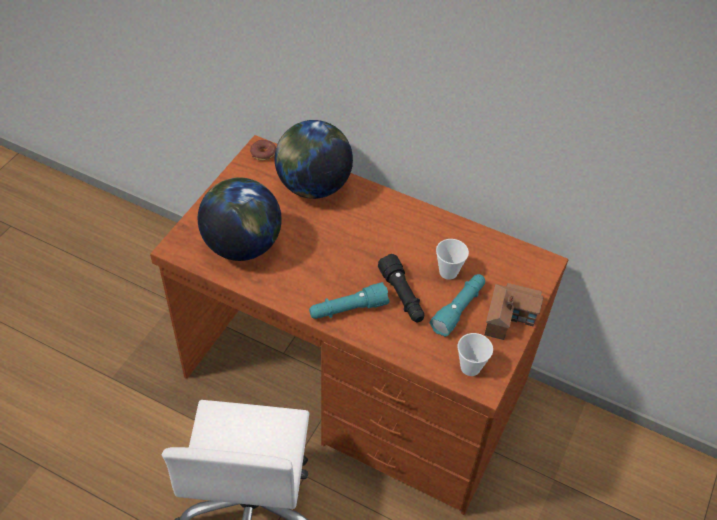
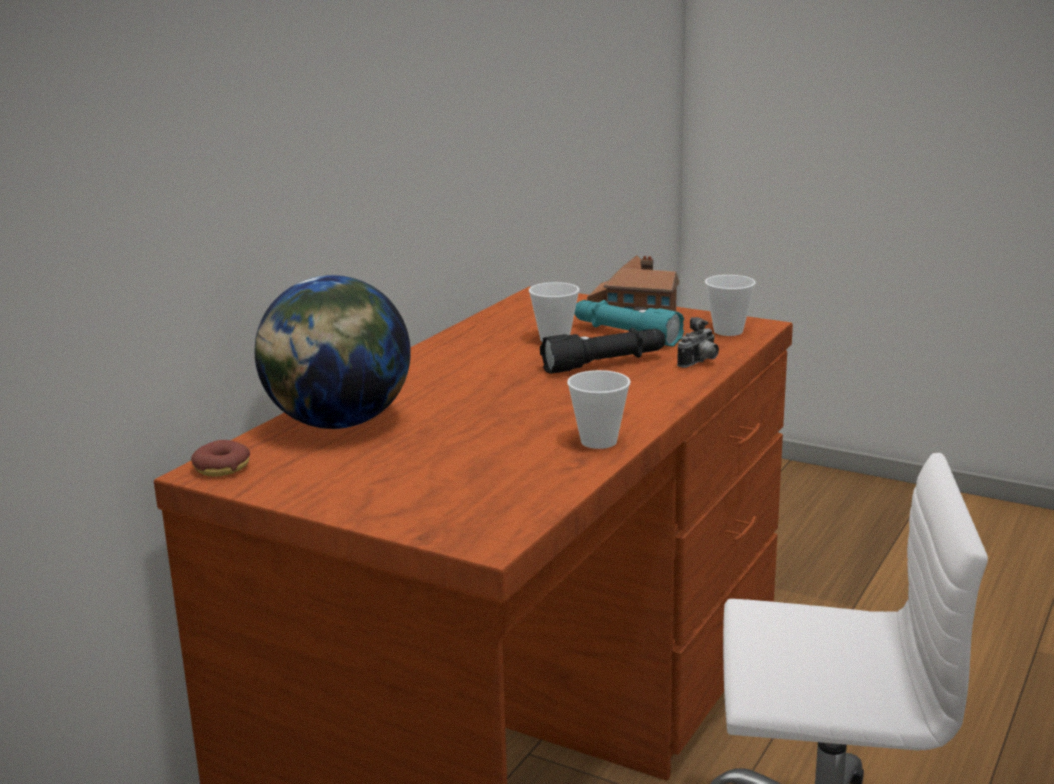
camera: 85 degrees left, 30 degrees down
(242, 245) = (486, 476): globe -> none
(281, 289) = (598, 441): none -> cup
(348, 309) = (637, 395): turquoise flashlight -> none
(404, 345) = (700, 363): none -> camera

